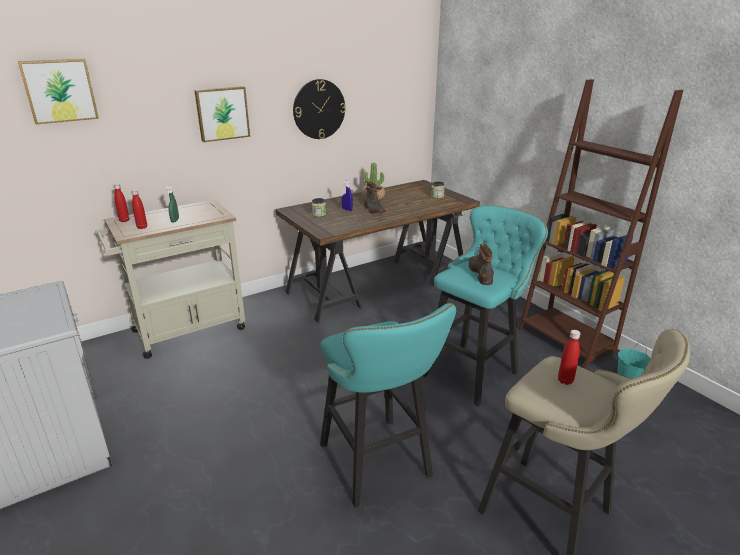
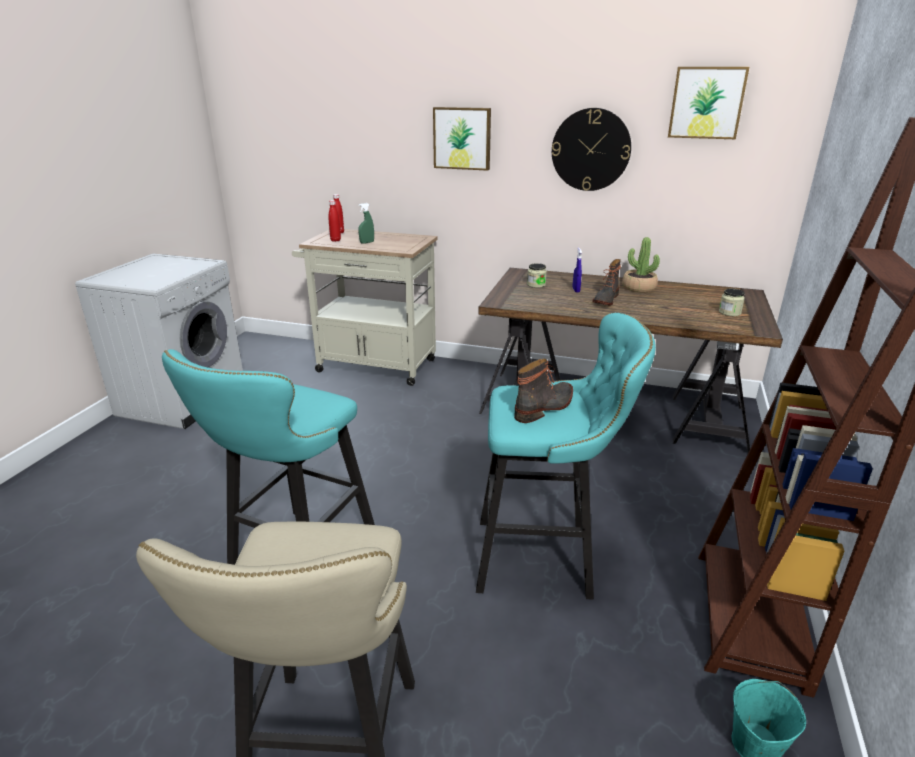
camera: 50 degrees right, 0 degrees up
(59, 90) = (315, 95): picture -> picture (706, 103)
(565, 381) = (324, 554): red bottle -> none

